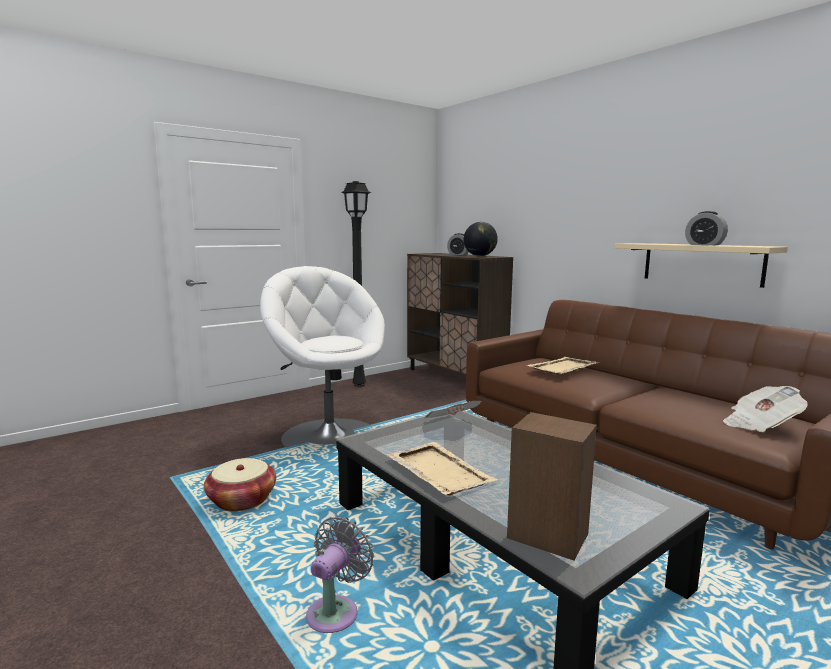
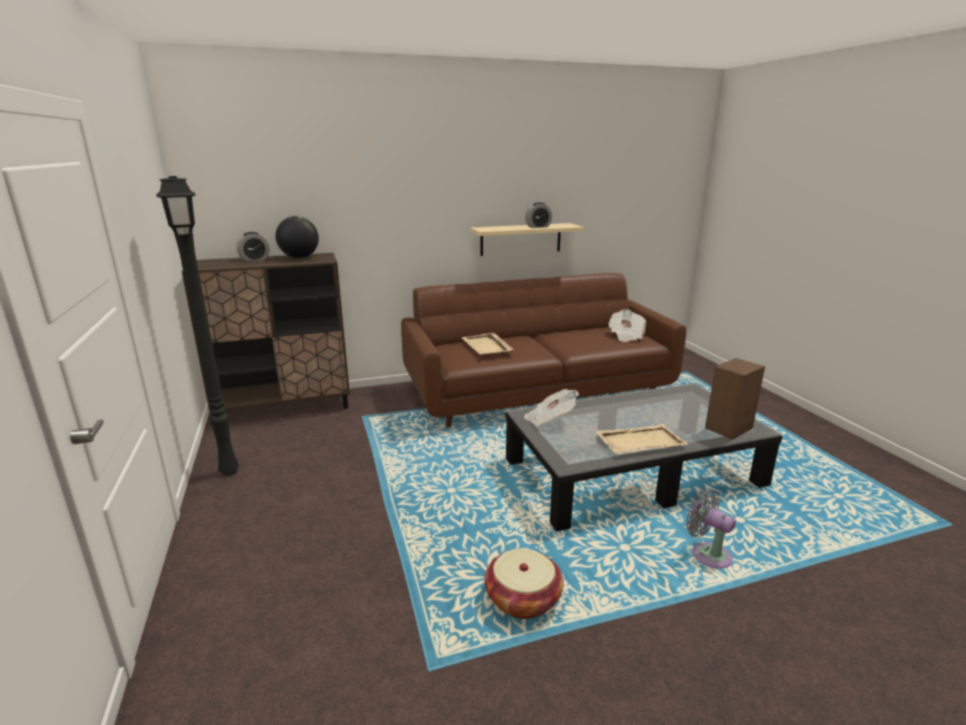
camera: 70 degrees left, 10 degrees up
(329, 434) = (385, 518): white armchair -> none

